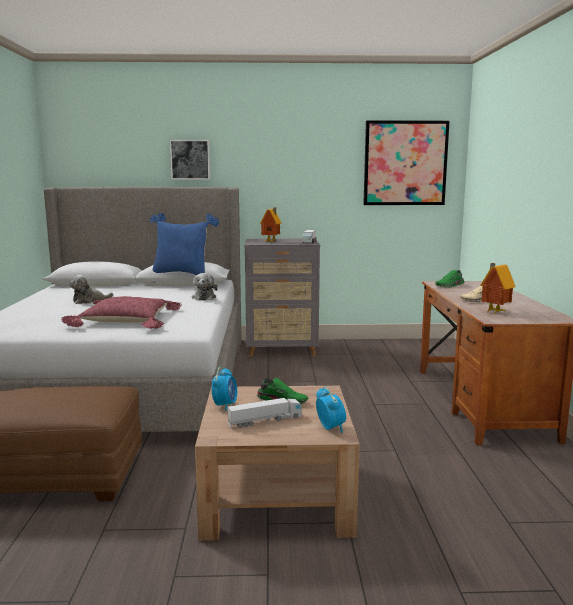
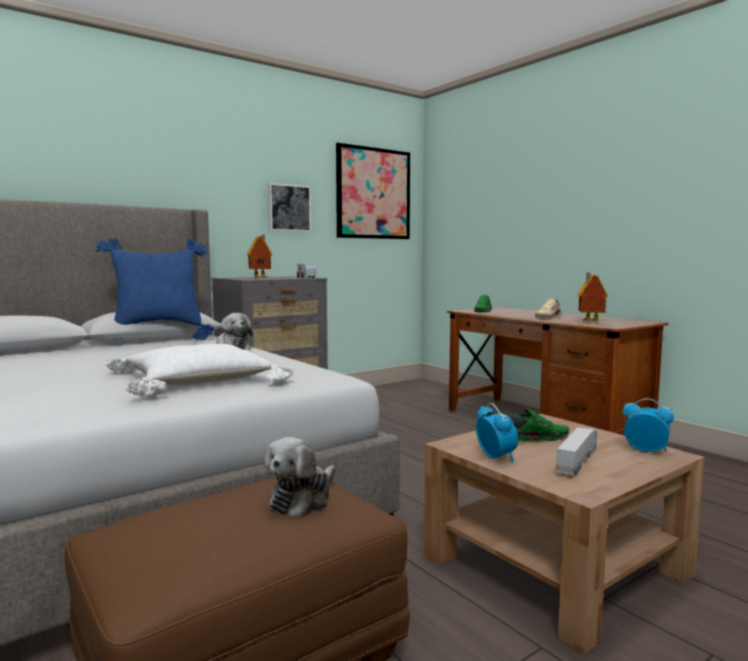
camera: 35 degrees left, 5 degrees down
(89, 301) = (65, 368): plush toy -> plush toy (302, 499)
(126, 319) = (197, 379): red pillow -> white pillow
(190, 159) = (130, 169): picture -> picture (288, 208)

